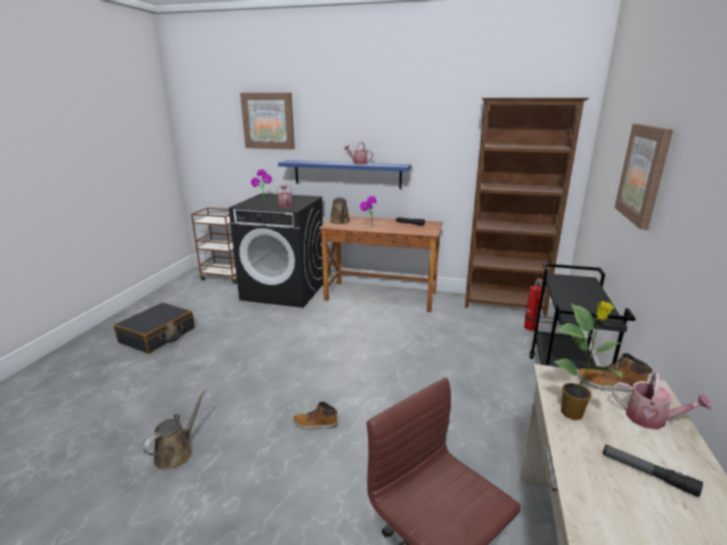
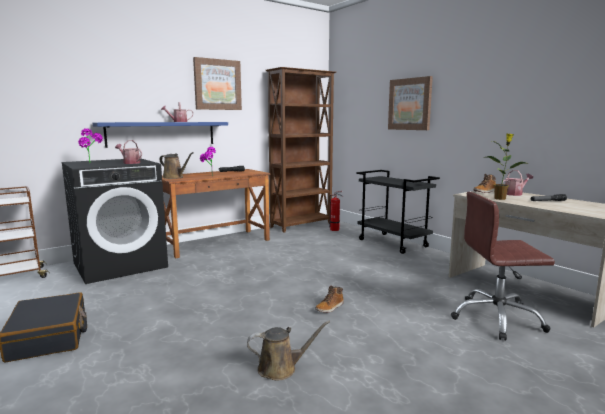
camera: 50 degrees left, 10 degrees down
(176, 453) = (281, 368): brown watering can -> brown watering can turned 105 degrees clockwise
(268, 121) = (66, 79): picture -> picture (217, 84)

